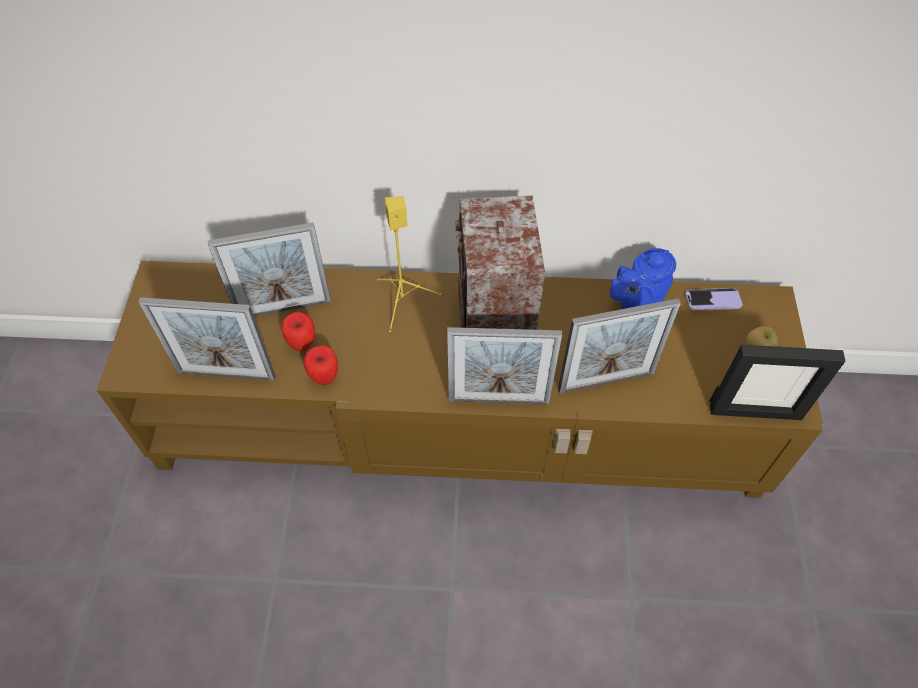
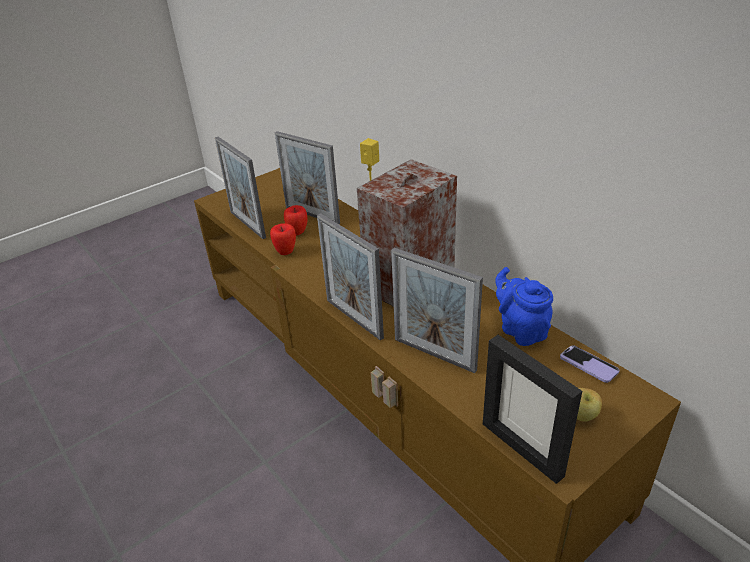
camera: 50 degrees right, 20 degrees down
(635, 304) = (520, 330): blue teapot -> blue teapot turned 45 degrees clockwise

